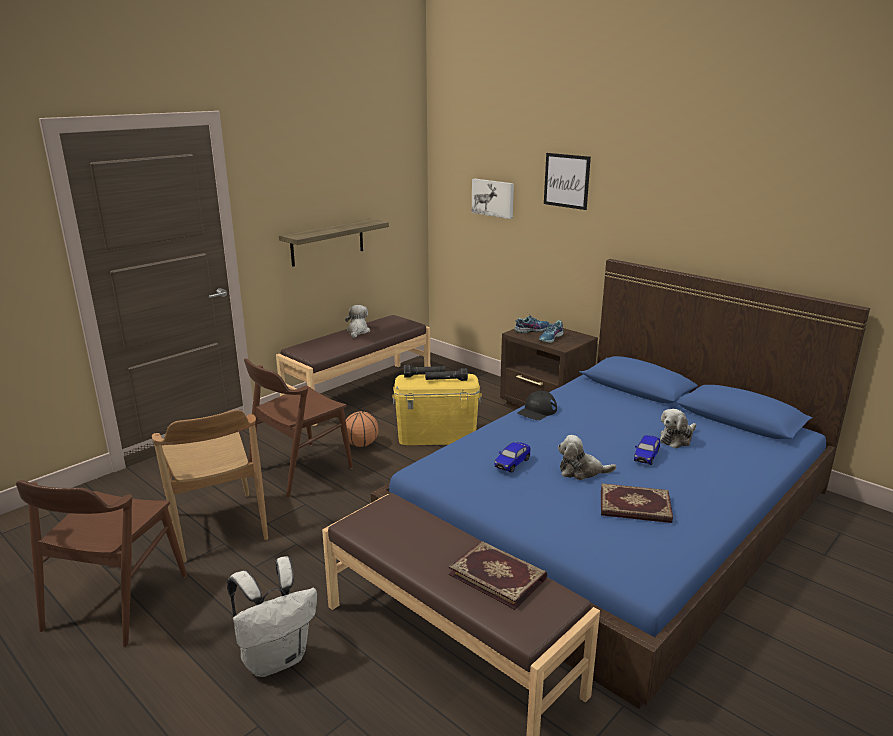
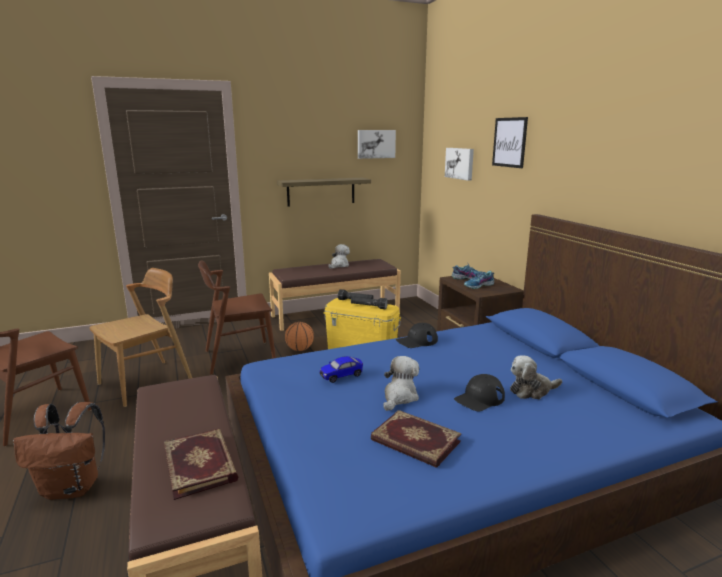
camera: 25 degrees right, 5 degrees down
(217, 526) = (146, 382): brown chair -> brown chair turned 135 degrees counterclockwise
(276, 658) = (73, 488): white backpack -> brown backpack
(381, 175) = (376, 144): none -> picture
(581, 471) = (399, 397): plush toy -> plush toy turned 90 degrees clockwise
(646, 456) = (479, 399): toy car -> black cap

